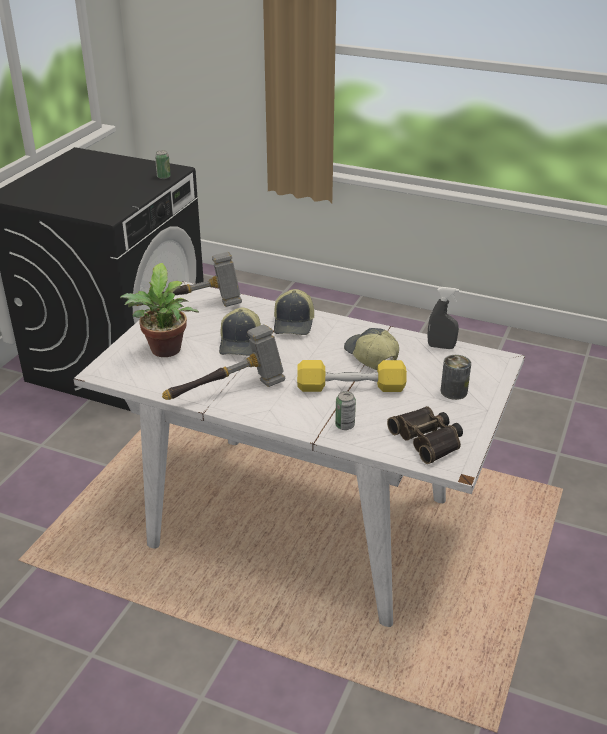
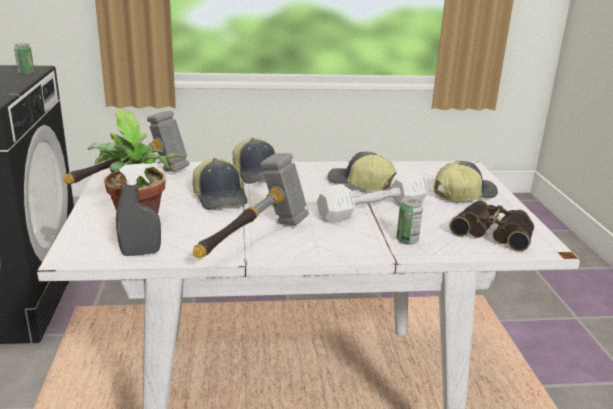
camera: 30 degrees left, 10 degrees down
(351, 387) = (372, 210): yellow dumbbell -> white dumbbell
(441, 347) = (409, 167): grey spray bottle -> grey spray bottle (141, 253)
(453, 391) = (463, 194): can -> cap

